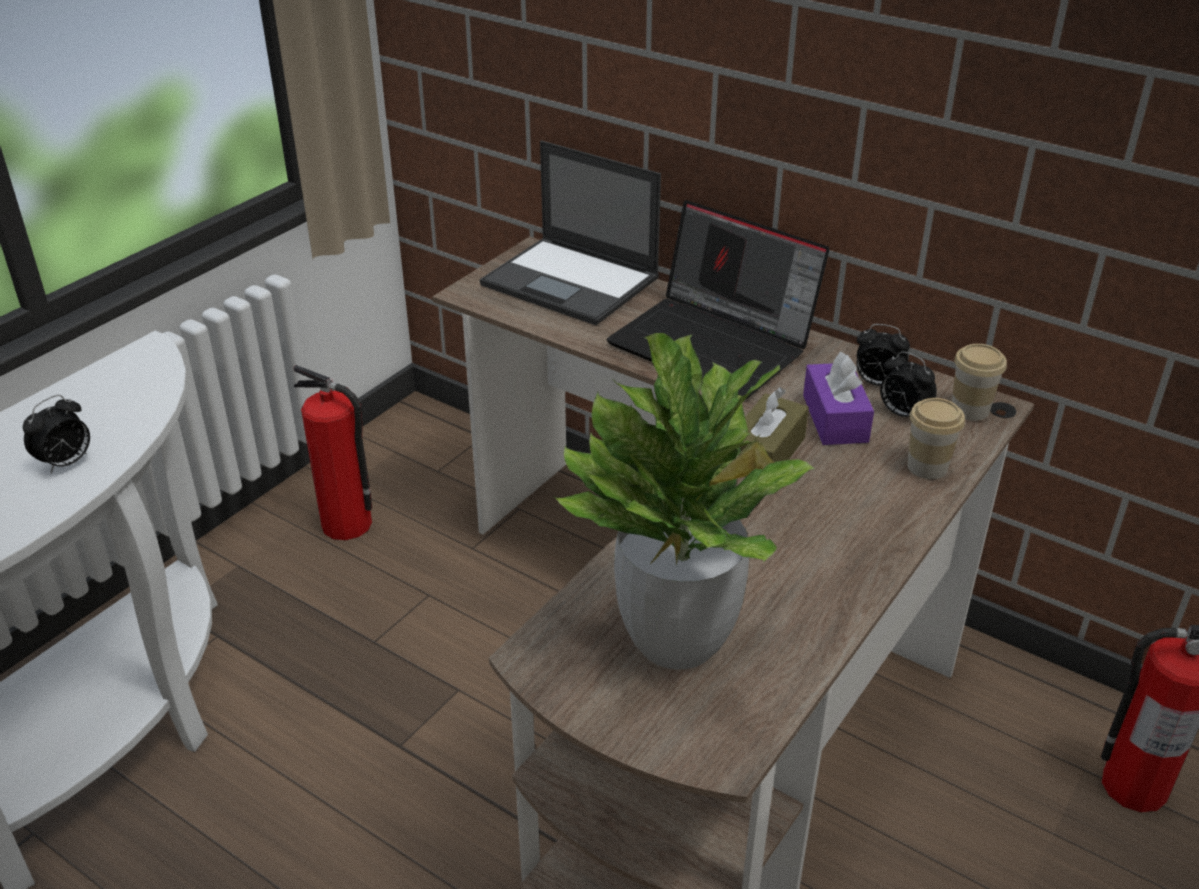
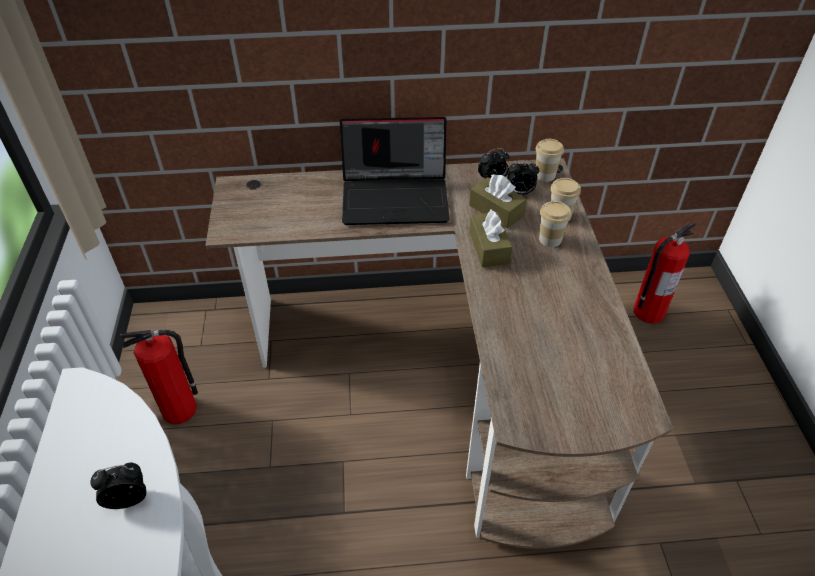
camera: 40 degrees left, 10 degrees up
(66, 463) = (129, 498): alarm clock -> alarm clock turned 105 degrees counterclockwise
(572, 282) = (278, 195): laptop -> none
(678, 640) = (564, 371): potted plant -> none
(835, 418) = (496, 210): purple tissue box -> brown tissue box
(871, 487) = (550, 239): none -> cup

